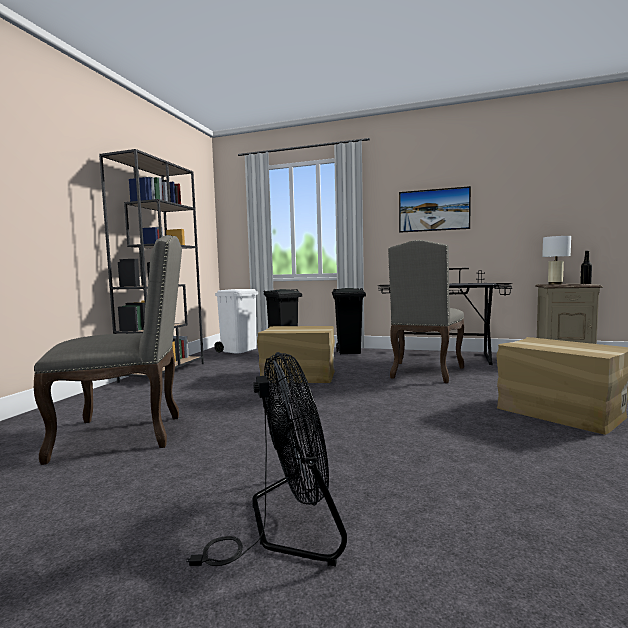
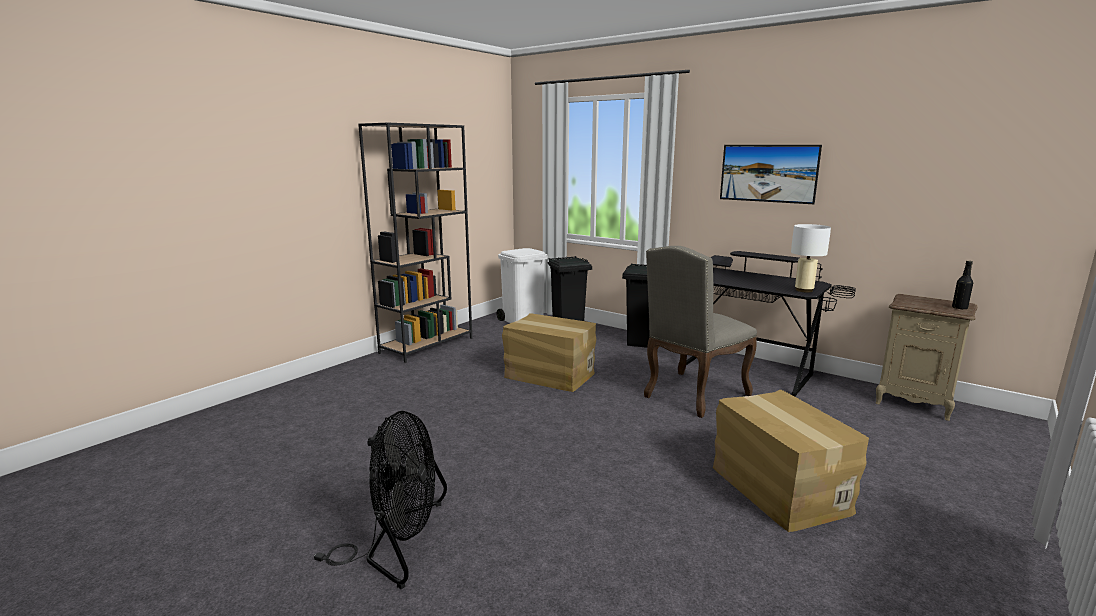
camera: 20 degrees right, 10 degrees up
(123, 435) = (345, 425): grey chair -> none
(555, 284) = (918, 300): white table lamp -> white table lamp (804, 290)

